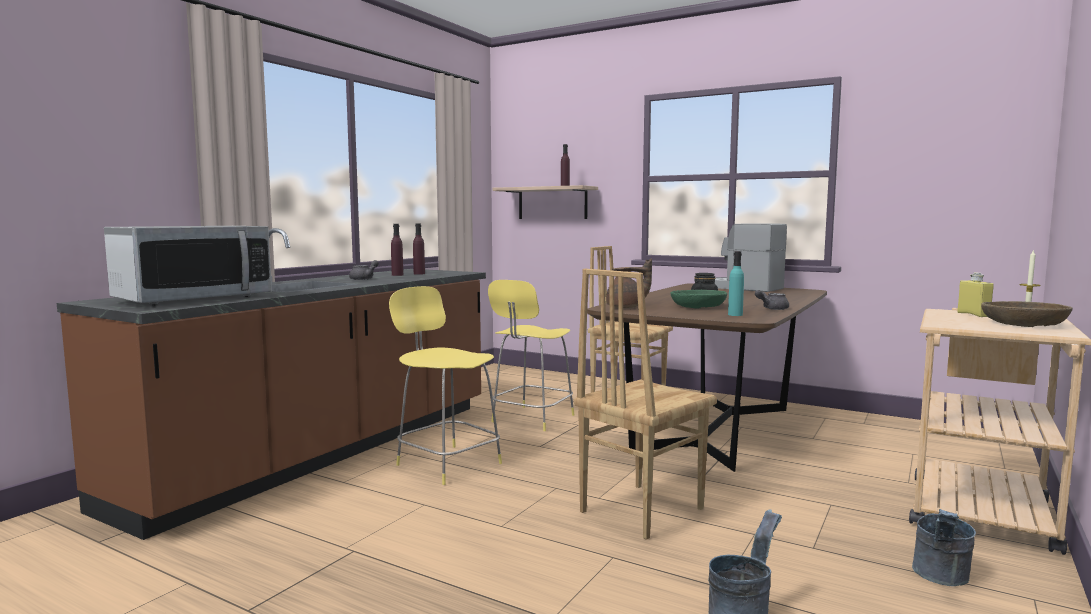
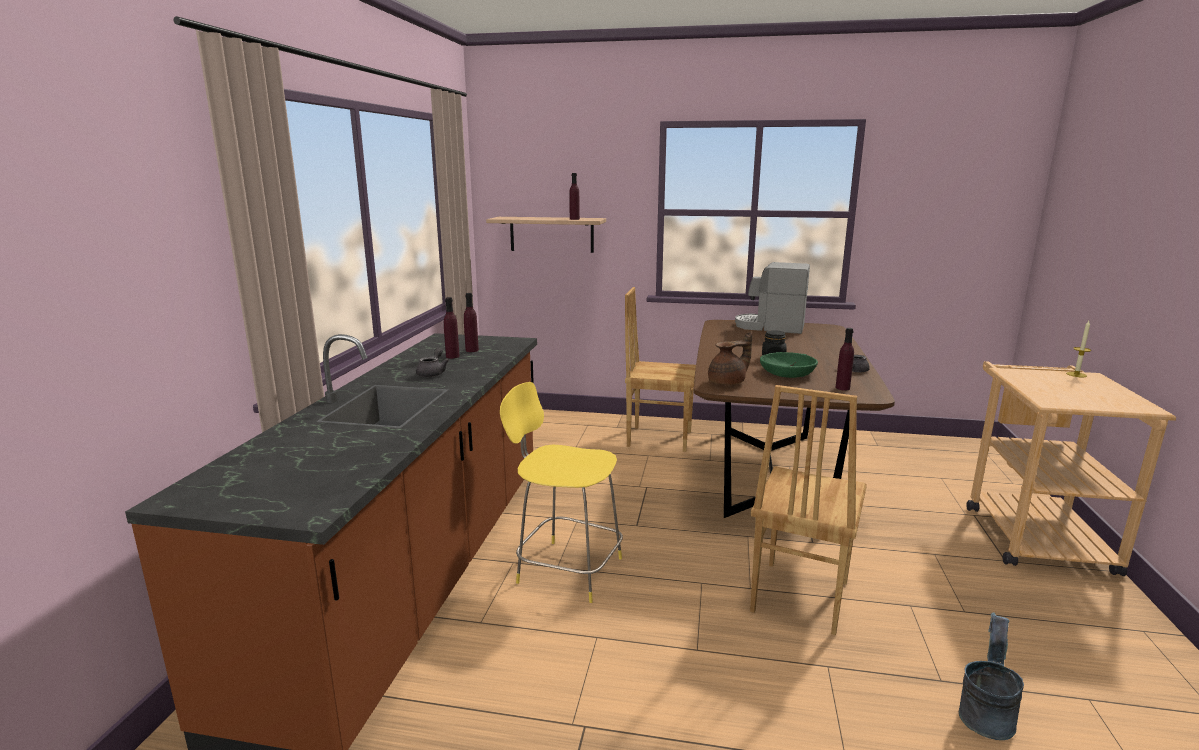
camera: 20 degrees left, 10 degrees up
(193, 299) = (315, 468): microwave -> none
(531, 419) = (595, 486): yellow stool -> none
(735, 315) = (842, 388): turquoise bottle -> purple bottle
(941, 578) = (1072, 623): grey bucket -> none
(973, 314) = (1041, 377): yellow bottle -> none
(1023, 324) = (1097, 392): brown bowl -> none

